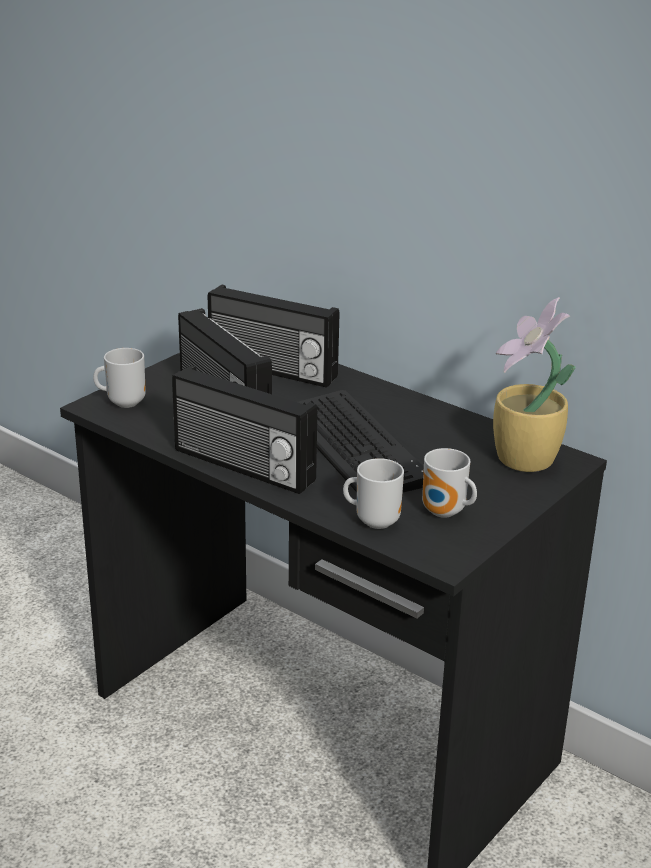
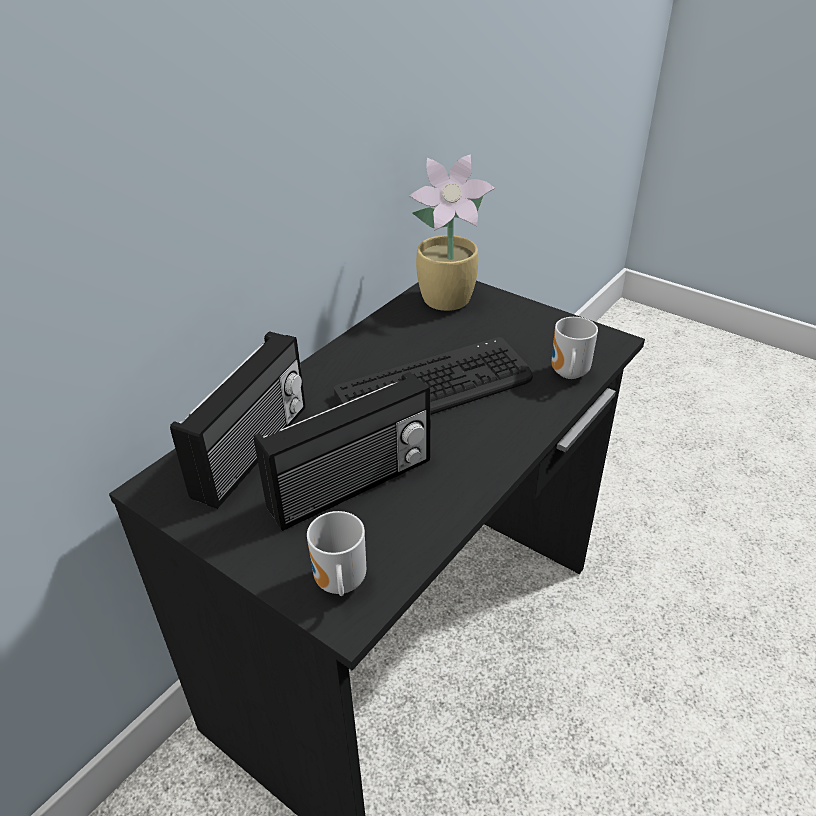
camera: 90 degrees left, 10 degrees up
(242, 466) = (491, 460): radio -> none
(445, 513) = (543, 339): mug -> none

